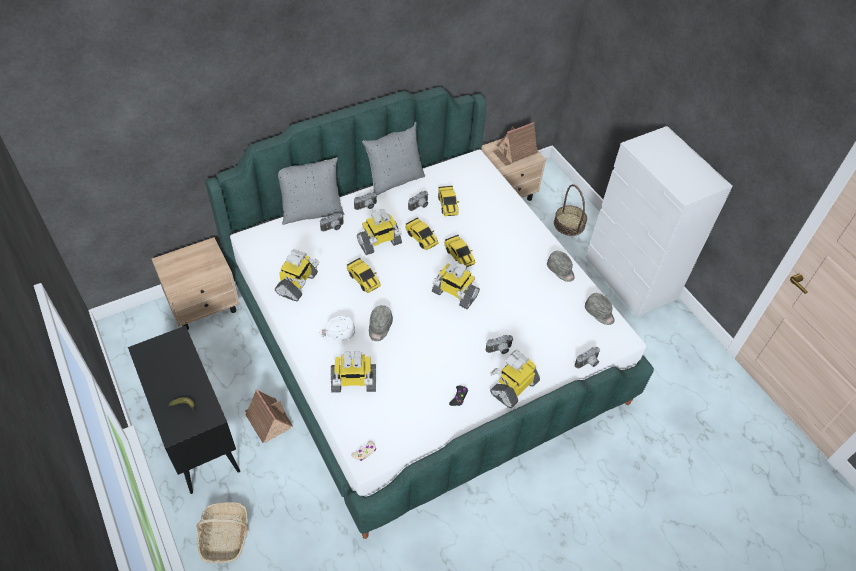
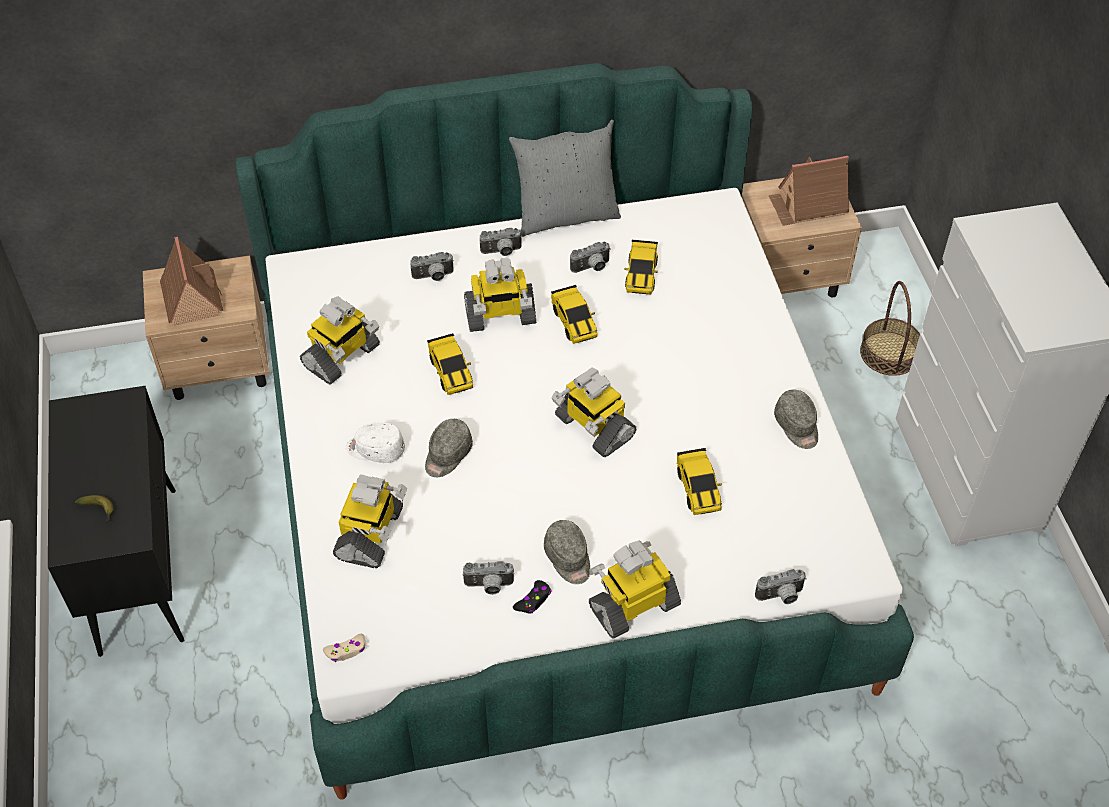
camera: 20 degrees right, 0 degrees up
(225, 537) = (127, 736): basket -> none
(268, 420) = (255, 571): toy house -> toy house (191, 297)
(311, 212) = (408, 244): grey pillow -> none
(353, 382) = (371, 535): toy robot -> toy robot turned 90 degrees counterclockwise
(459, 256) = (626, 365): toy car -> toy car (698, 488)
(499, 350) = (634, 538): camera -> camera (489, 586)
(599, 313) = (837, 515): grey cap -> grey cap (568, 558)

